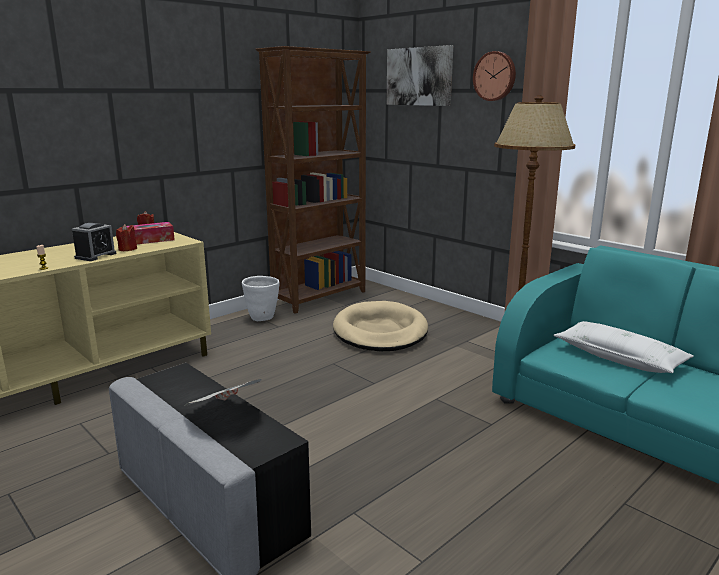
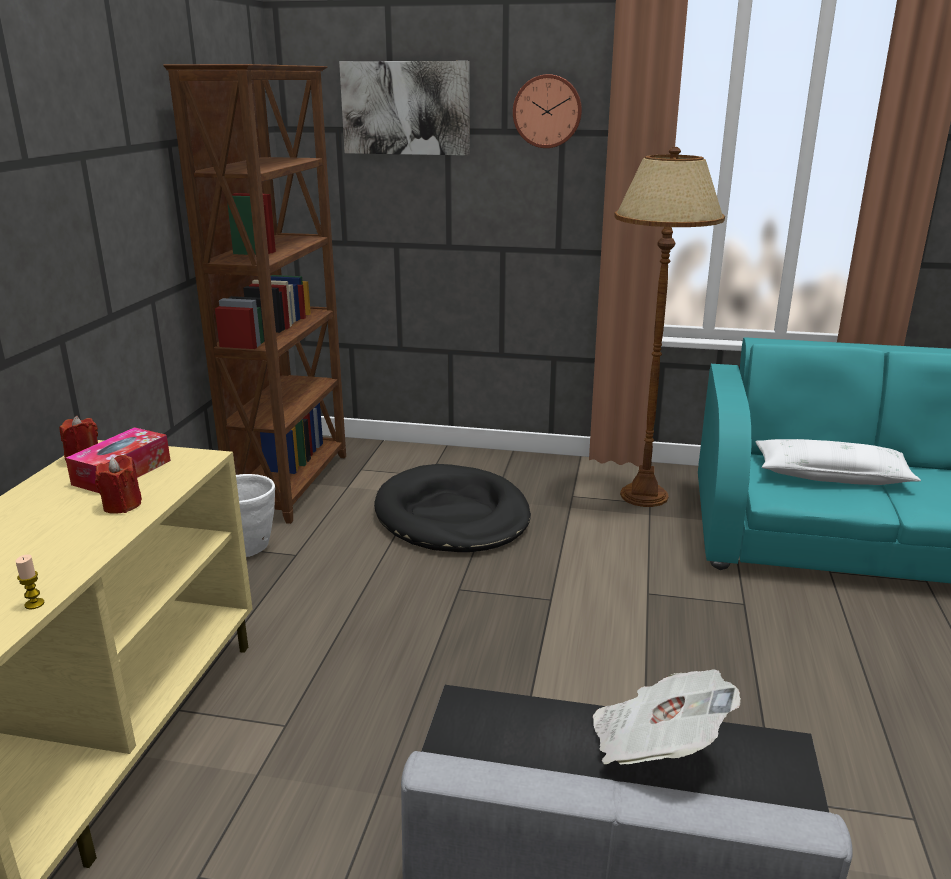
camera: 35 degrees left, 5 degrees up
(95, 256) = (86, 539): alarm clock -> none
(380, 331) = (452, 516): beige dog bed -> black dog bed

